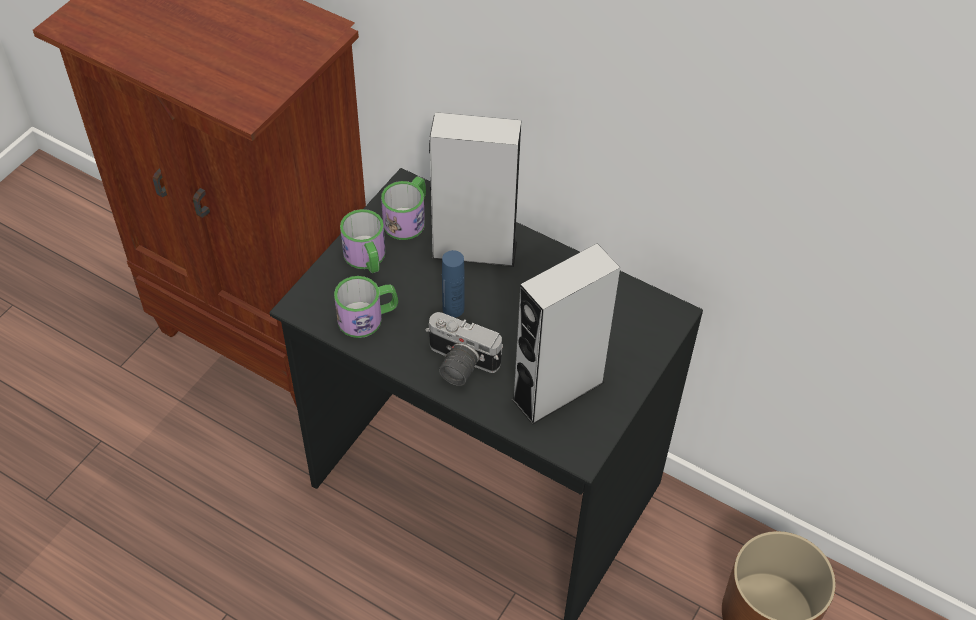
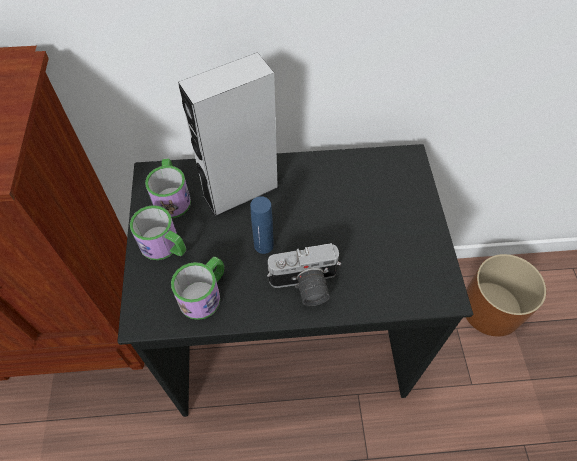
camera: 35 degrees left, 5 degrees up
(557, 391) = (390, 259): grey speaker -> none

